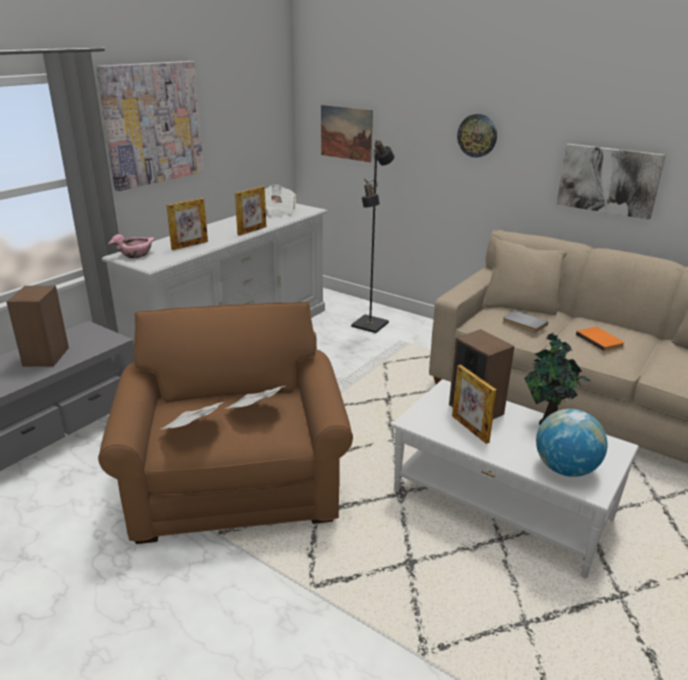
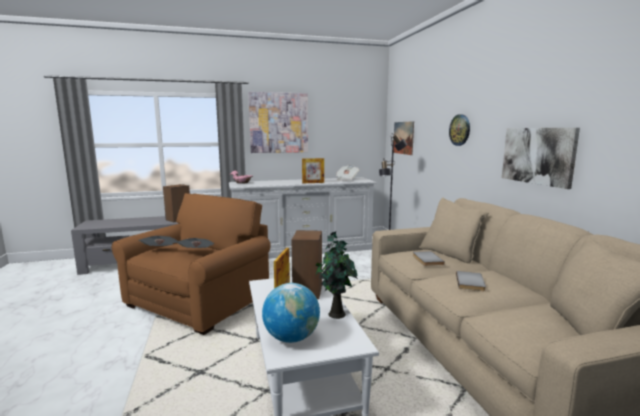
camera: 40 degrees right, 15 degrees down
(190, 245) = (271, 183): picture frame -> none
(600, 340) = (471, 282): orange book -> grey book

